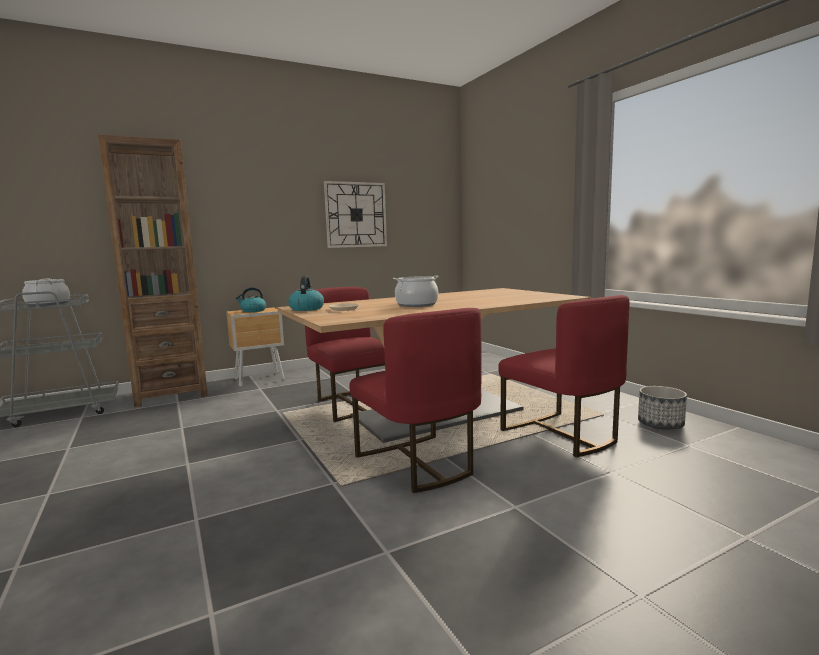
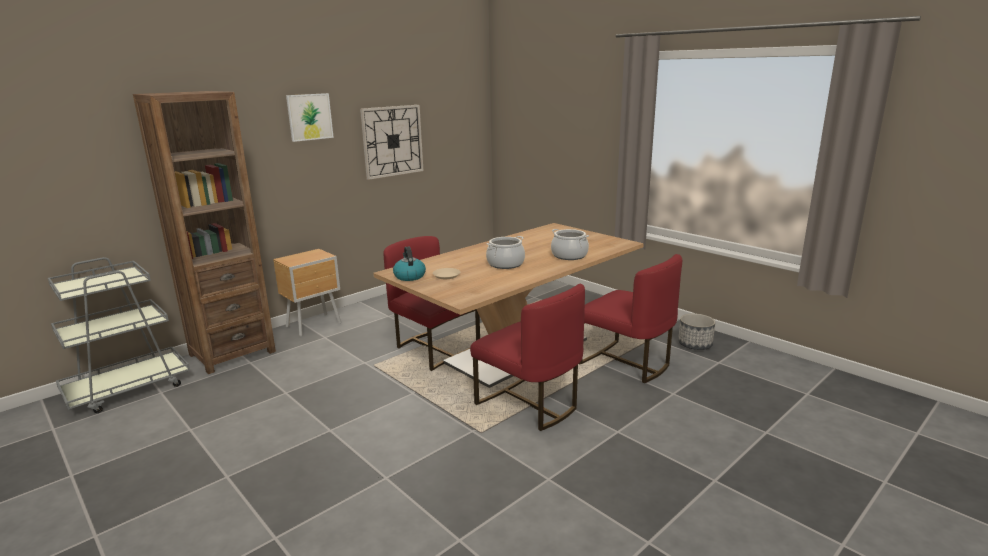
camera: 15 degrees left, 10 degrees up
(48, 304) = (103, 280): cooking pot -> cooking pot (569, 255)
(253, 311) = (304, 257): kettle -> none
(272, 183) = (309, 117): none -> picture

